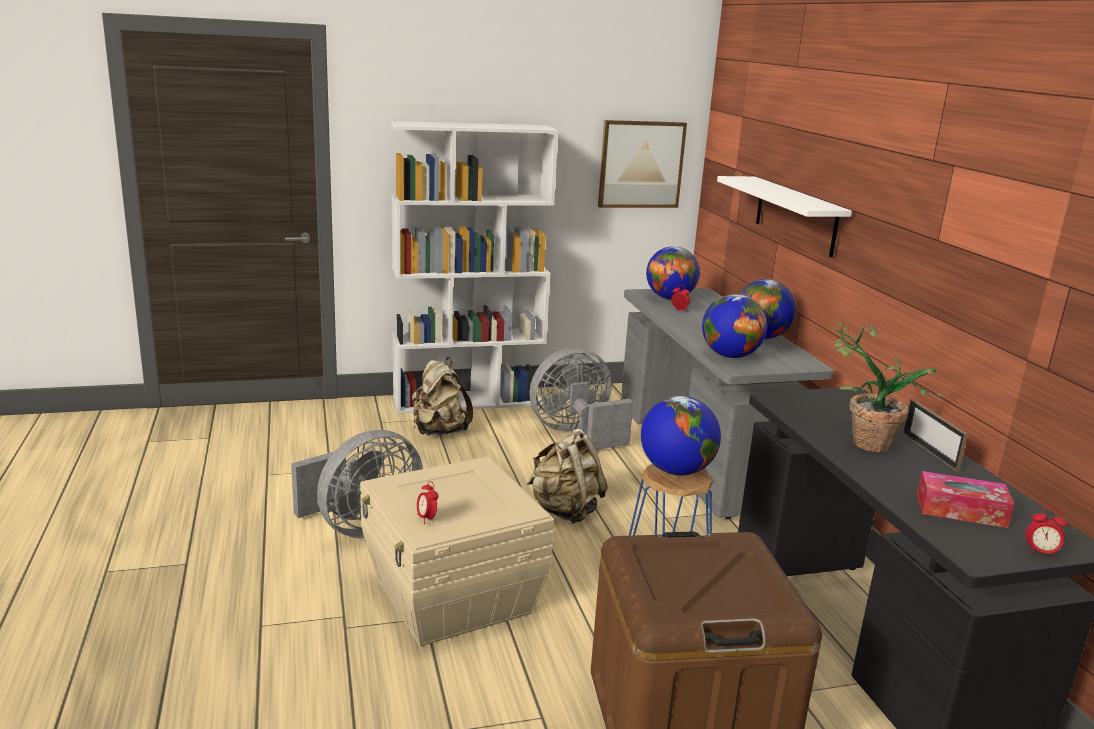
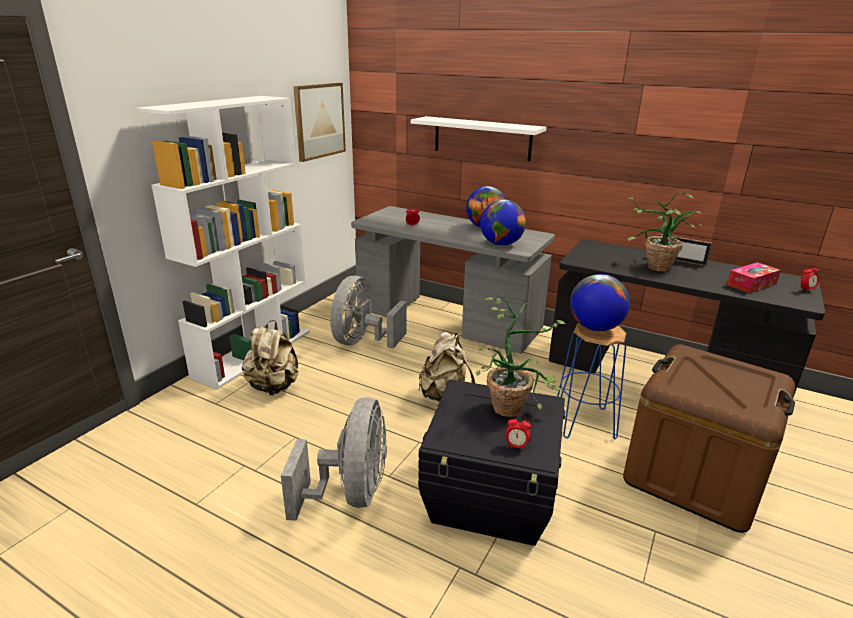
camera: 45 degrees left, 5 degrees up
(452, 597) = (491, 497): beige storage box -> black storage box
(493, 496) = (513, 405): none -> potted plant
(670, 298) = (388, 219): globe -> none

